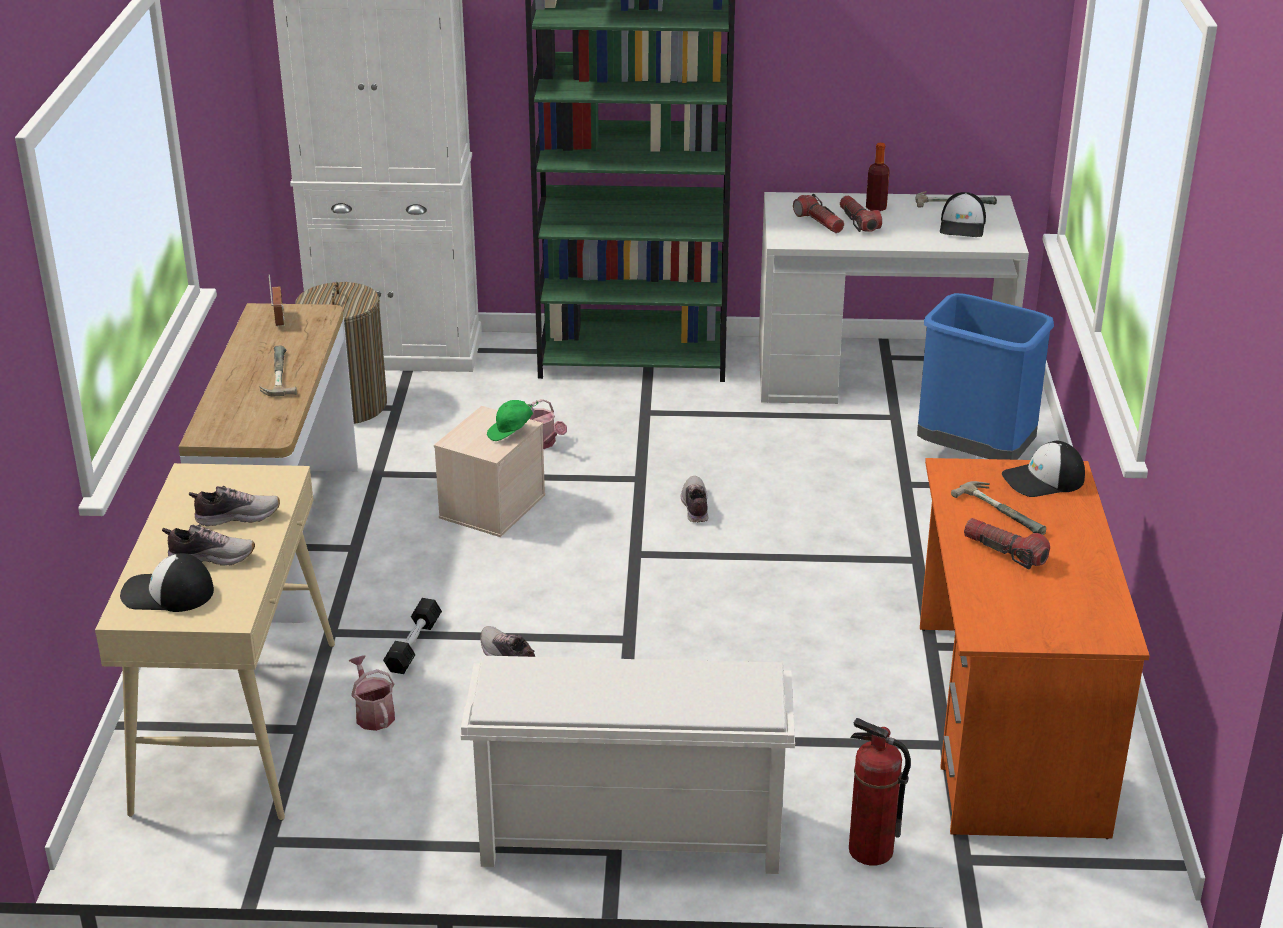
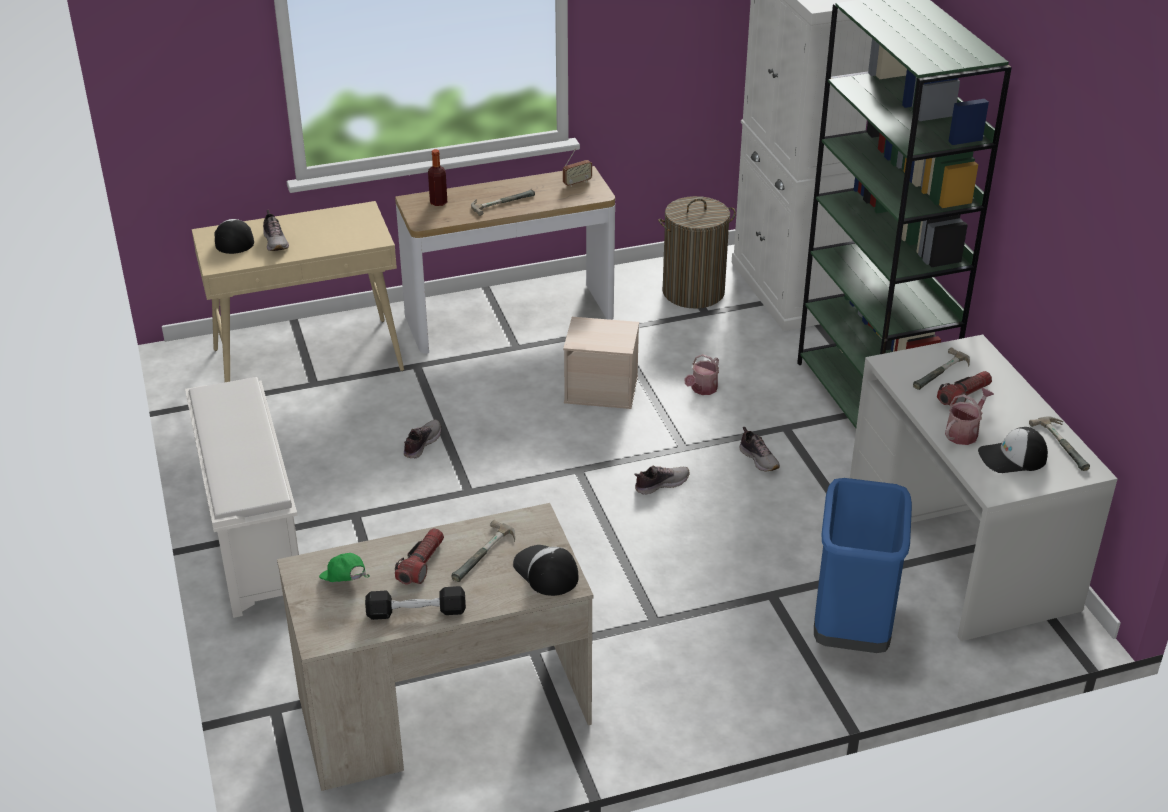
camera: 70 degrees right, 5 degrees up
(237, 516) = (323, 237): shoe -> shoe (759, 459)
(373, 713) = (339, 406): watering can -> watering can (964, 432)
(413, 646) = (417, 402): black dumbbell -> black dumbbell (416, 612)
(511, 433) = (608, 344): green cap -> green cap (345, 582)
(818, 222) = (943, 374): flashlight -> hammer
(870, 851) = (269, 658): fire extinguisher -> none
(876, 208) = (1005, 400): bottle -> bottle (438, 202)
(1007, 726) = (443, 711): orange desk -> beige desk

